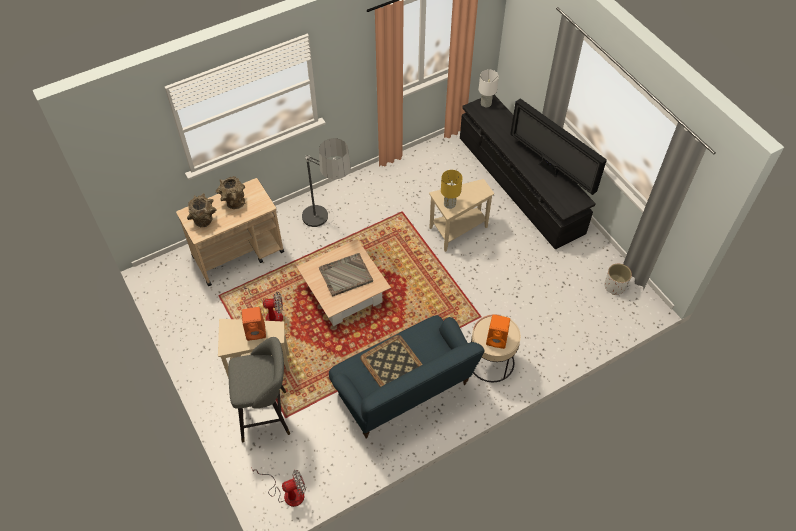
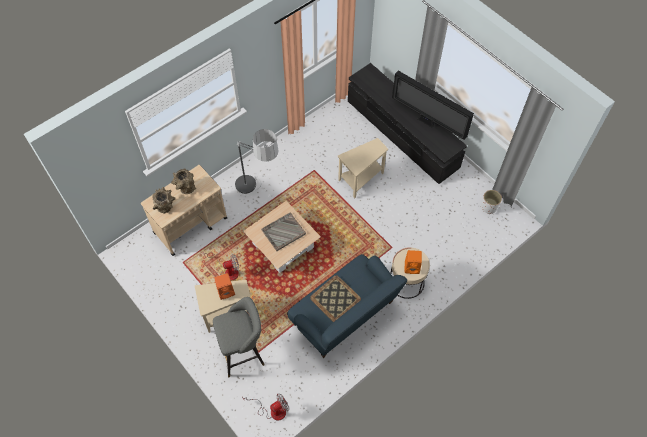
camera: 10 degrees left, 5 degrees up
(449, 203) = (355, 162): yellow table lamp -> none
(486, 103) = (367, 72): white table lamp -> none

